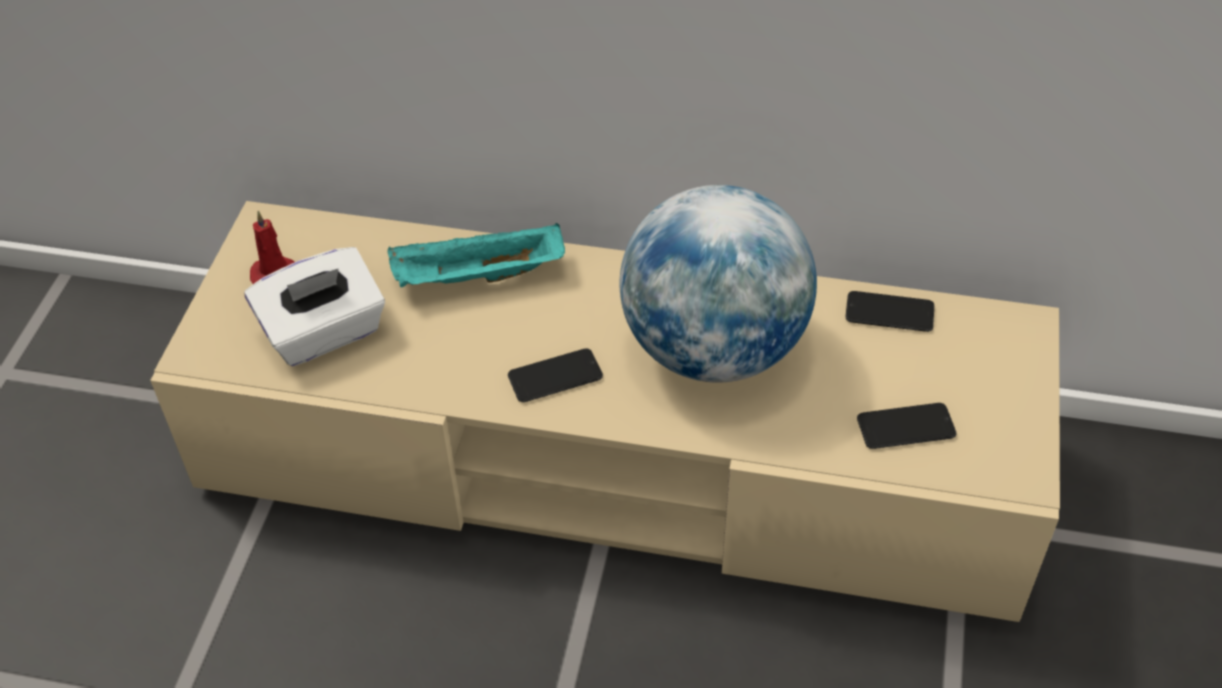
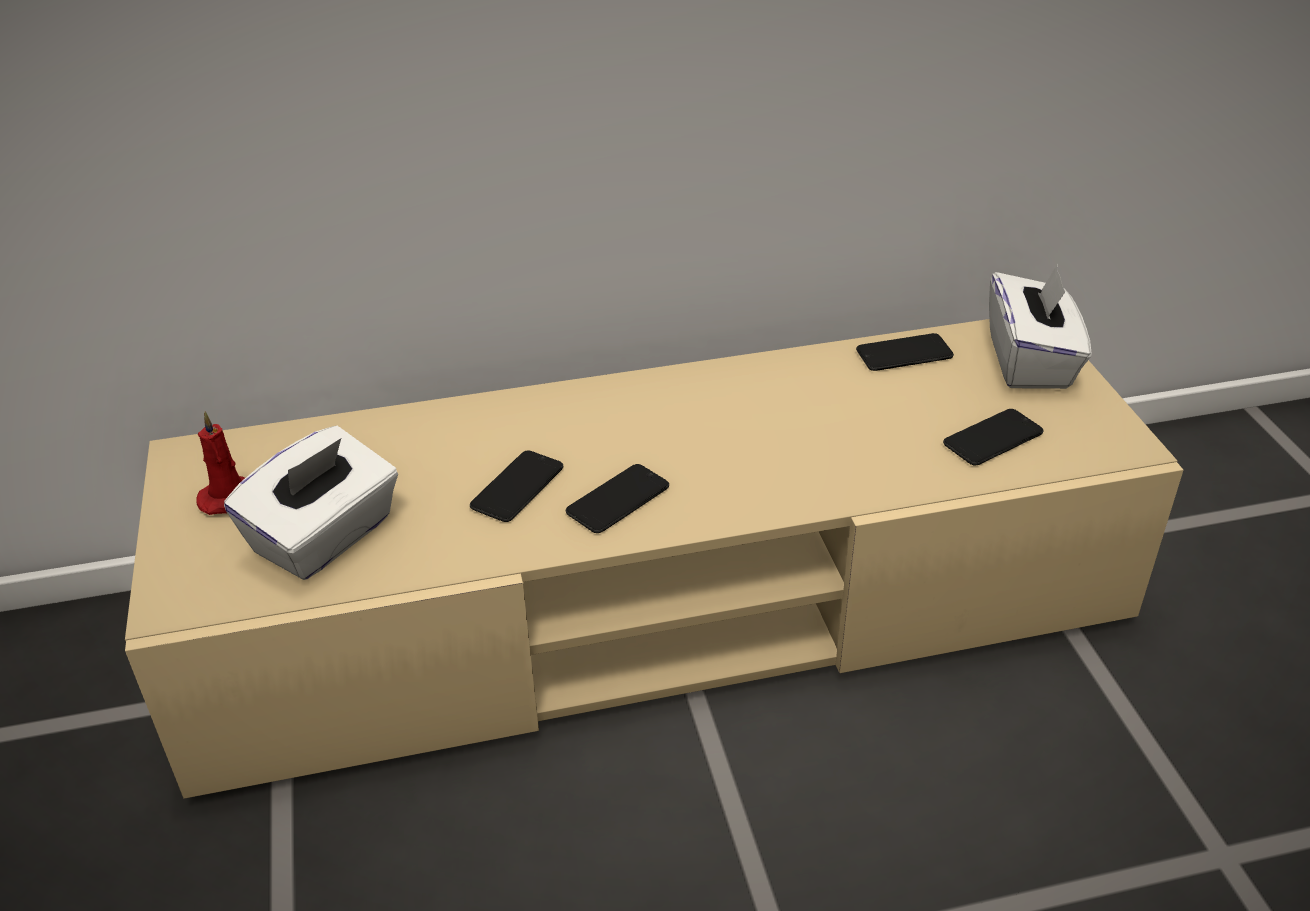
camera: 25 degrees left, 10 degrees down
(477, 278) = (471, 437): turquoise tray -> none
(486, 337) = (517, 487): none -> phone
(713, 349) = (763, 429): globe -> none
(1001, 359) = (1030, 361): none -> white tissue box

